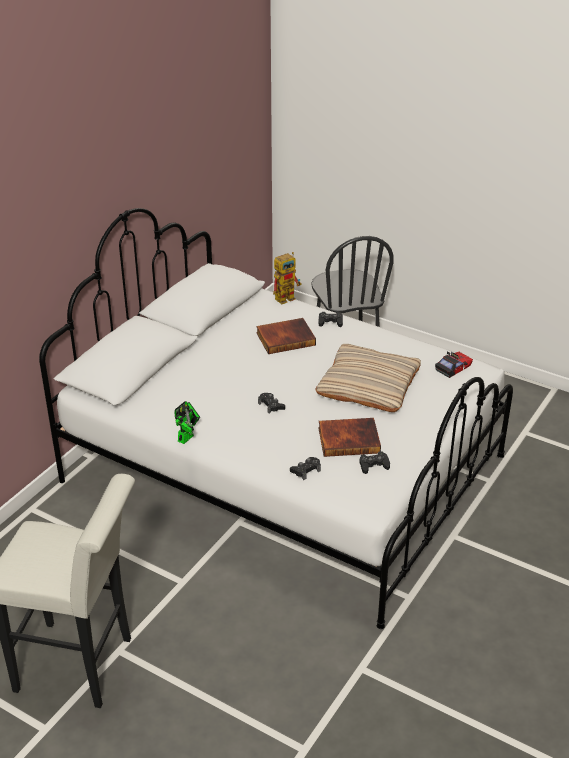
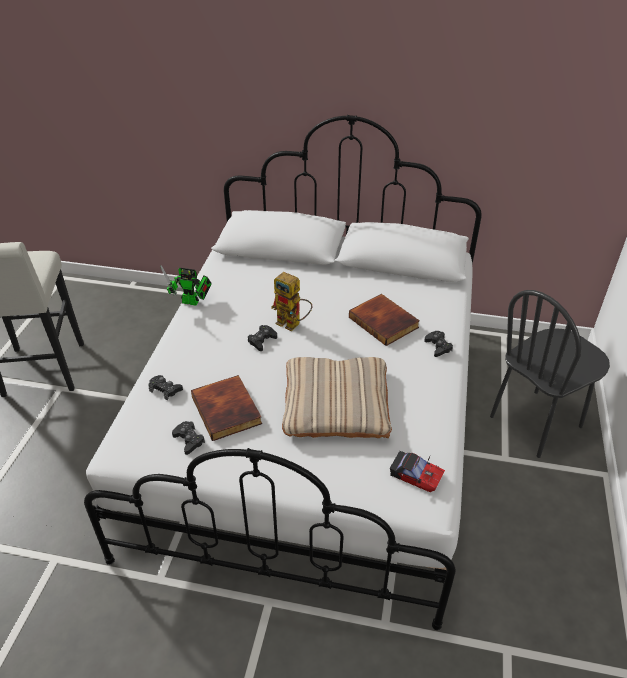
camera: 70 degrees right, 5 degrees up
(287, 297) = (462, 305): toy robot -> toy robot (293, 324)

